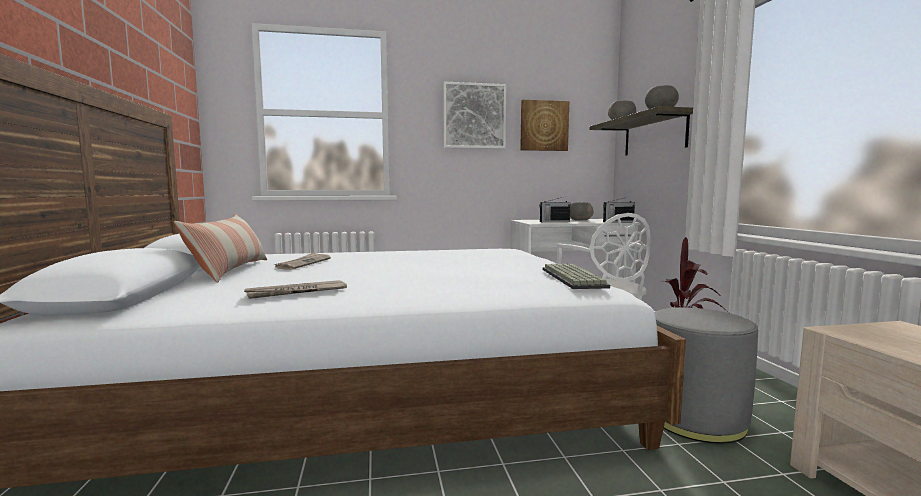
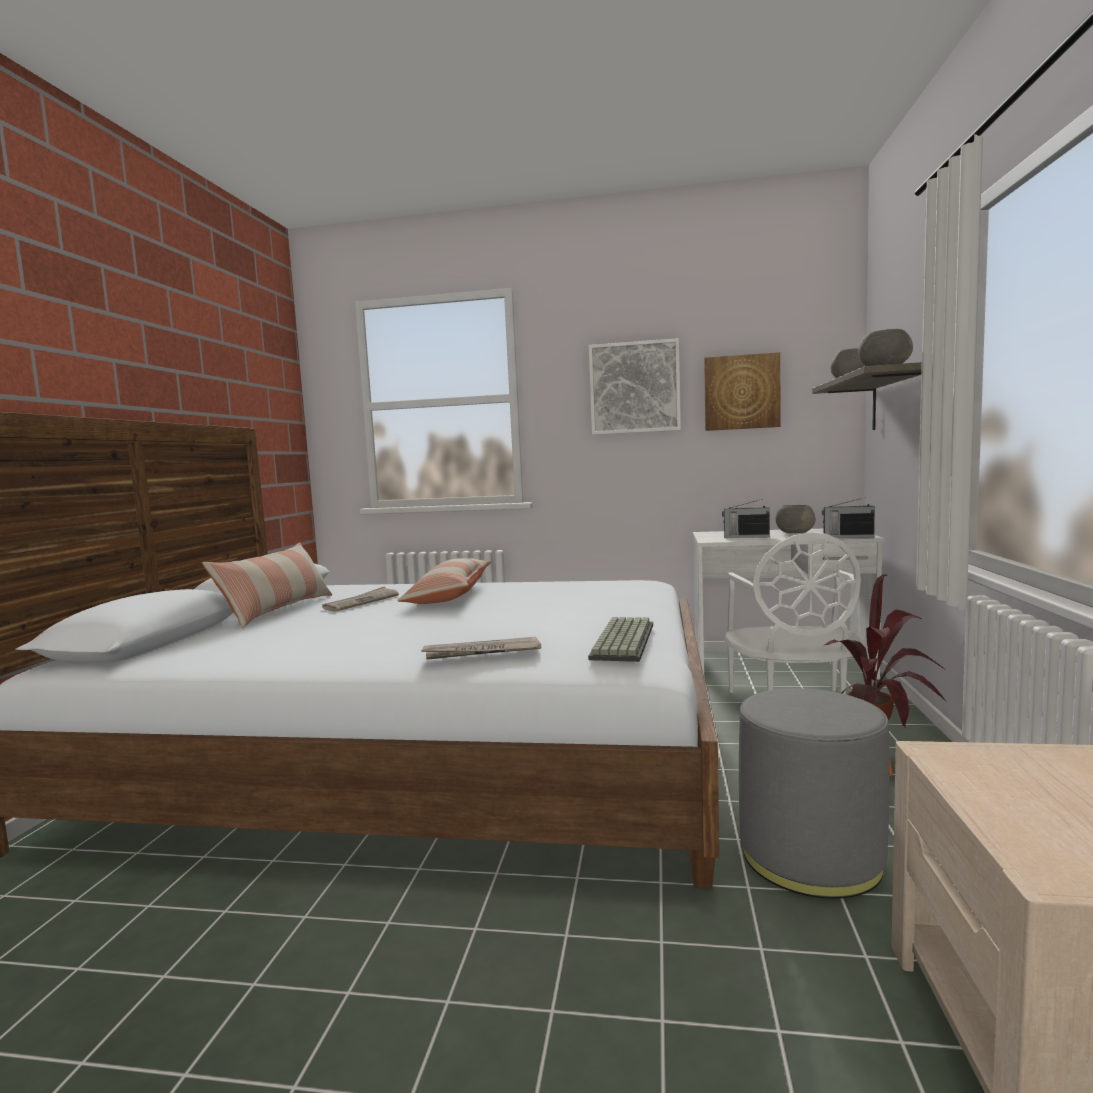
camera: 20 degrees right, 0 degrees up
(296, 292) = (291, 646): newspaper -> newspaper (481, 652)
(376, 258) = (449, 595): none -> pillow

